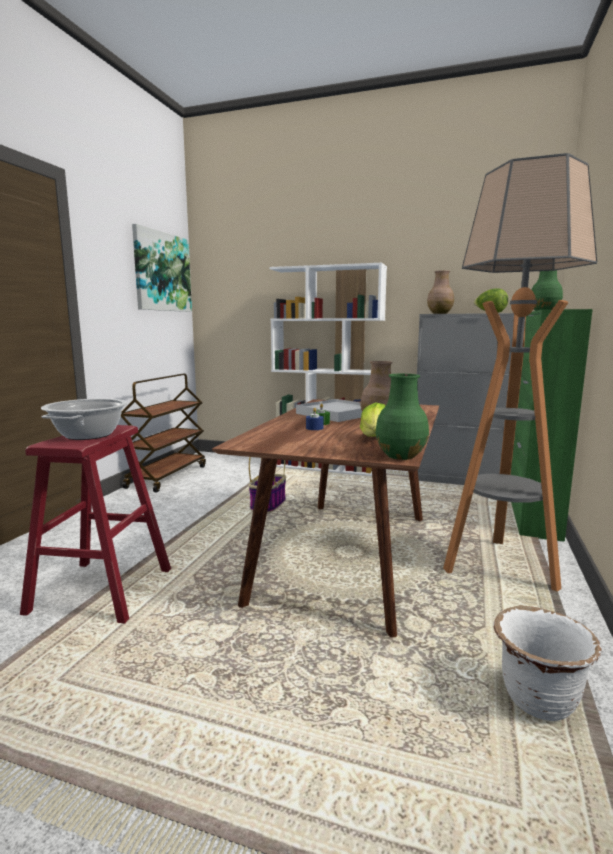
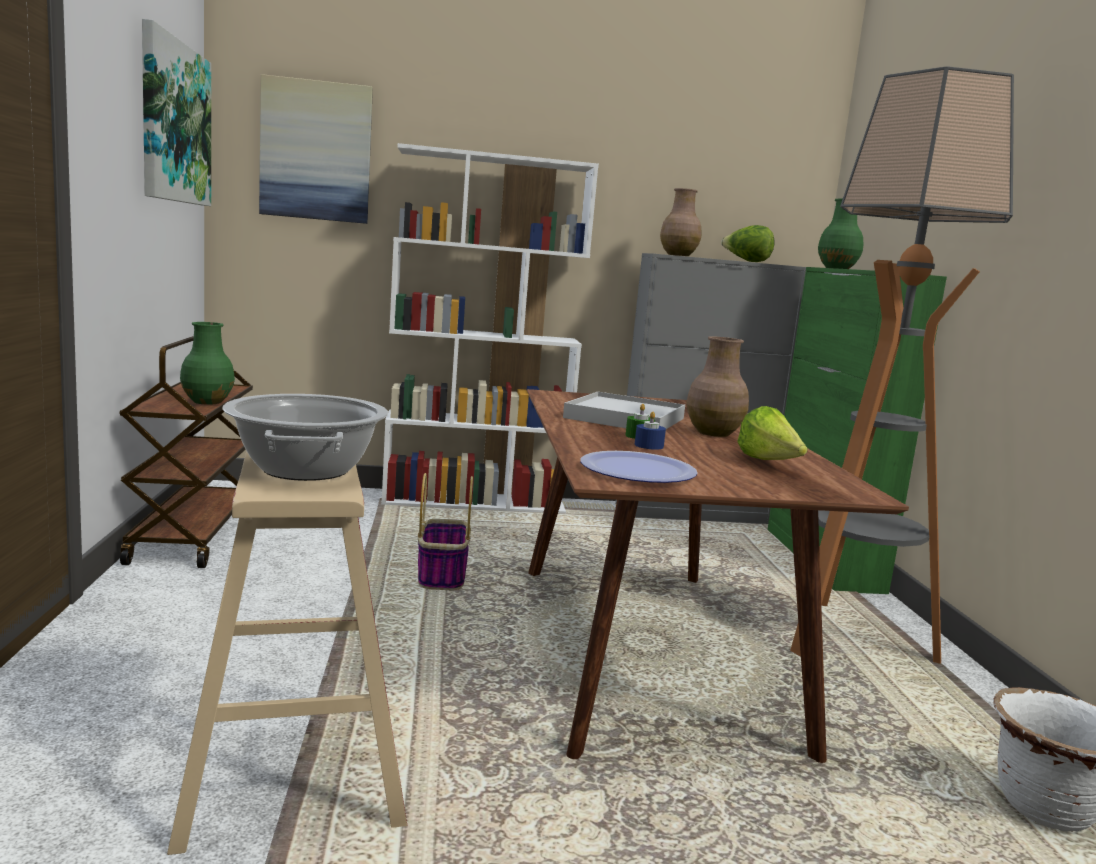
camera: 25 degrees left, 0 degrees up
(102, 590) = (293, 773): red stool -> beige stool
(240, 277) = (316, 151): none -> picture
(272, 440) = (638, 470): none -> plate
(400, 456) = (858, 491): green vase -> green vase (207, 402)

